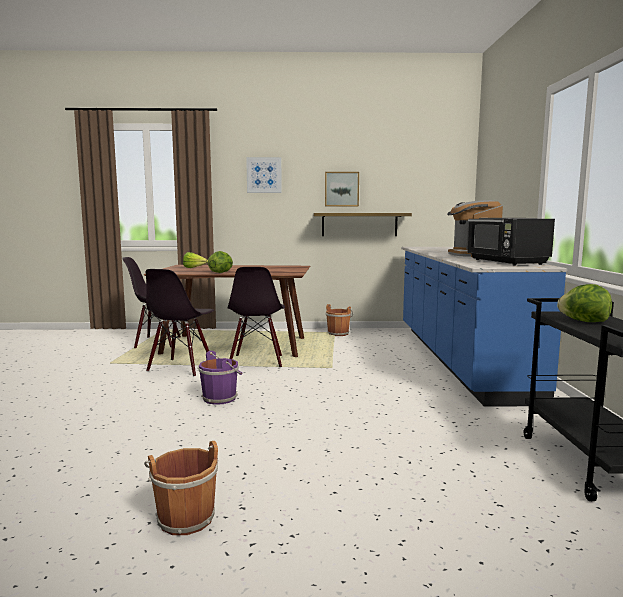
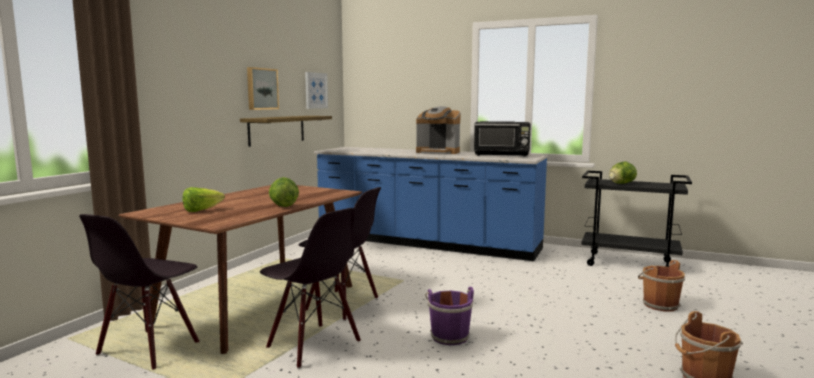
camera: 65 degrees left, 0 degrees up
(264, 175) = (188, 67): picture -> picture (315, 90)
(338, 333) = (289, 258): brown bucket -> brown bucket (658, 304)

